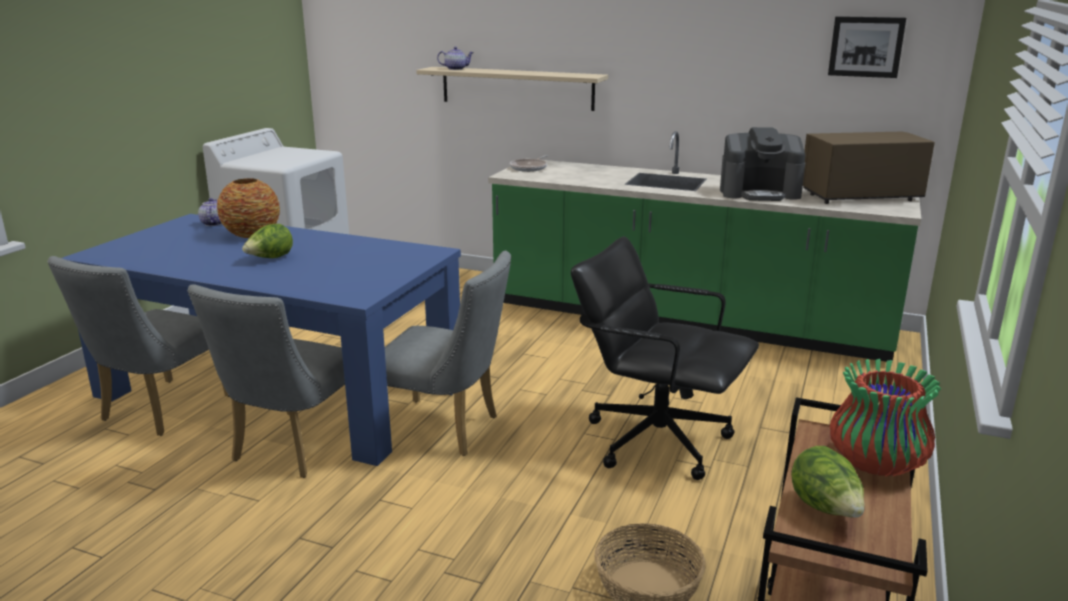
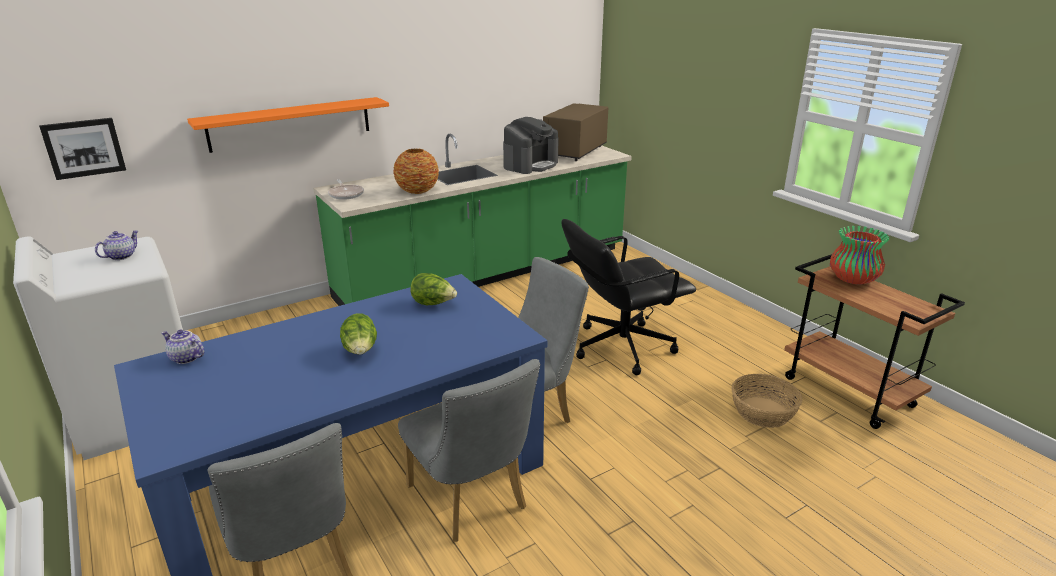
camera: 55 degrees left, 5 degrees up
(251, 234) = (266, 345): vase -> vase (417, 191)
(456, 69) = (230, 116): teapot -> teapot (121, 256)
(516, 88) = (290, 124): beige shelf -> orange shelf
(825, 509) = (889, 305): lettuce -> lettuce (433, 304)
(866, 46) = (549, 50): picture -> picture (84, 148)

